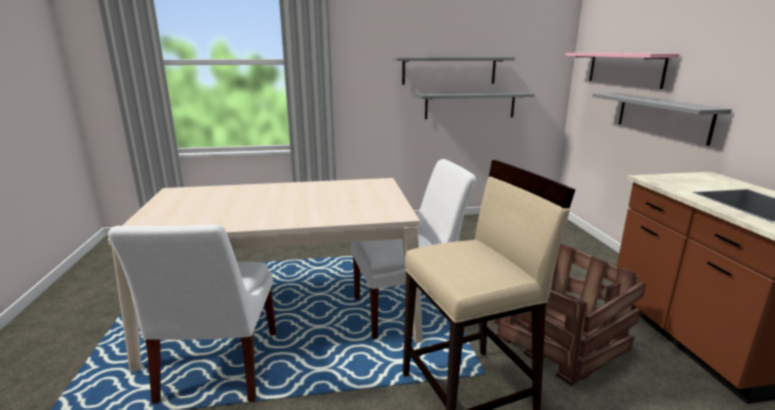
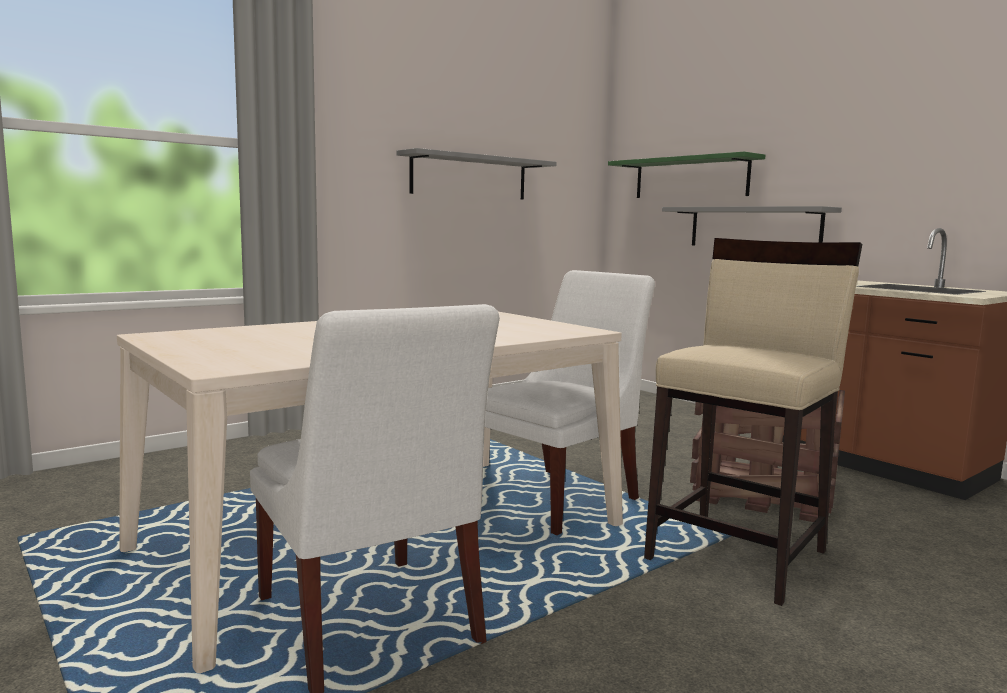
camera: 30 degrees left, 10 degrees down
(470, 105) = (496, 229): grey shelf -> none
(624, 68) = (690, 178): pink shelf -> green shelf

